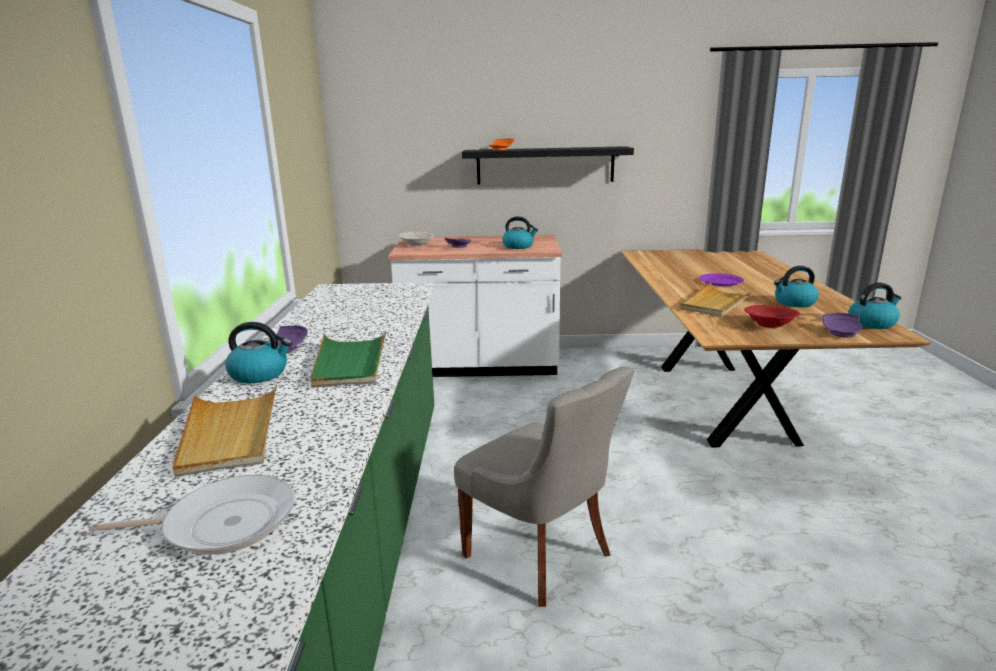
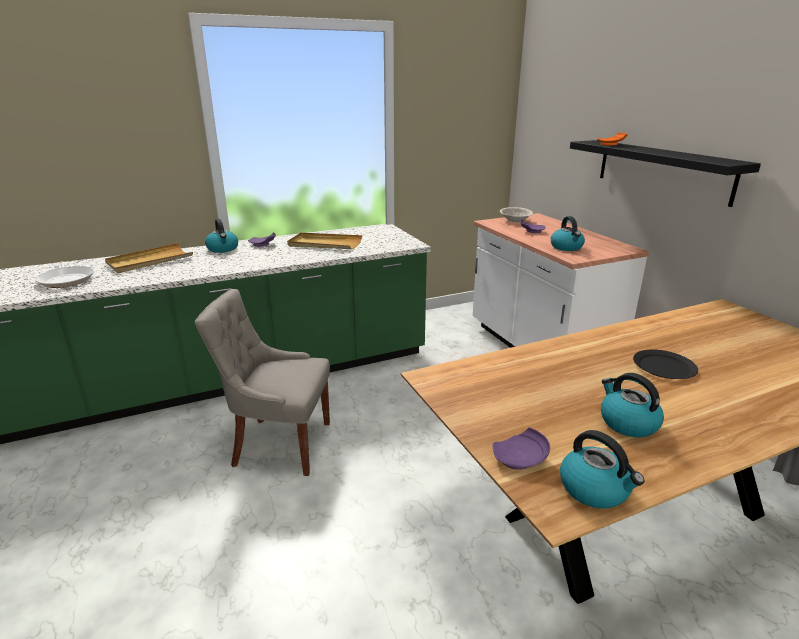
camera: 65 degrees right, 5 degrees up
(350, 362) = (245, 260): green tray -> none
(541, 555) = (279, 444): grey chair -> grey chair turned 75 degrees clockwise
(716, 303) = (558, 370): beige tray -> beige tray (324, 244)
(721, 281) = (664, 367): purple plate -> black plate
(769, 325) = (501, 406): red bowl -> none

